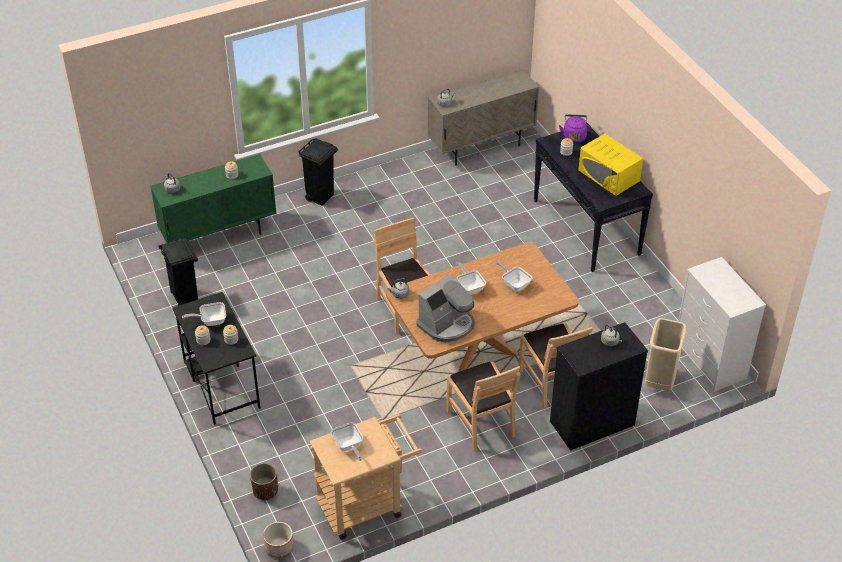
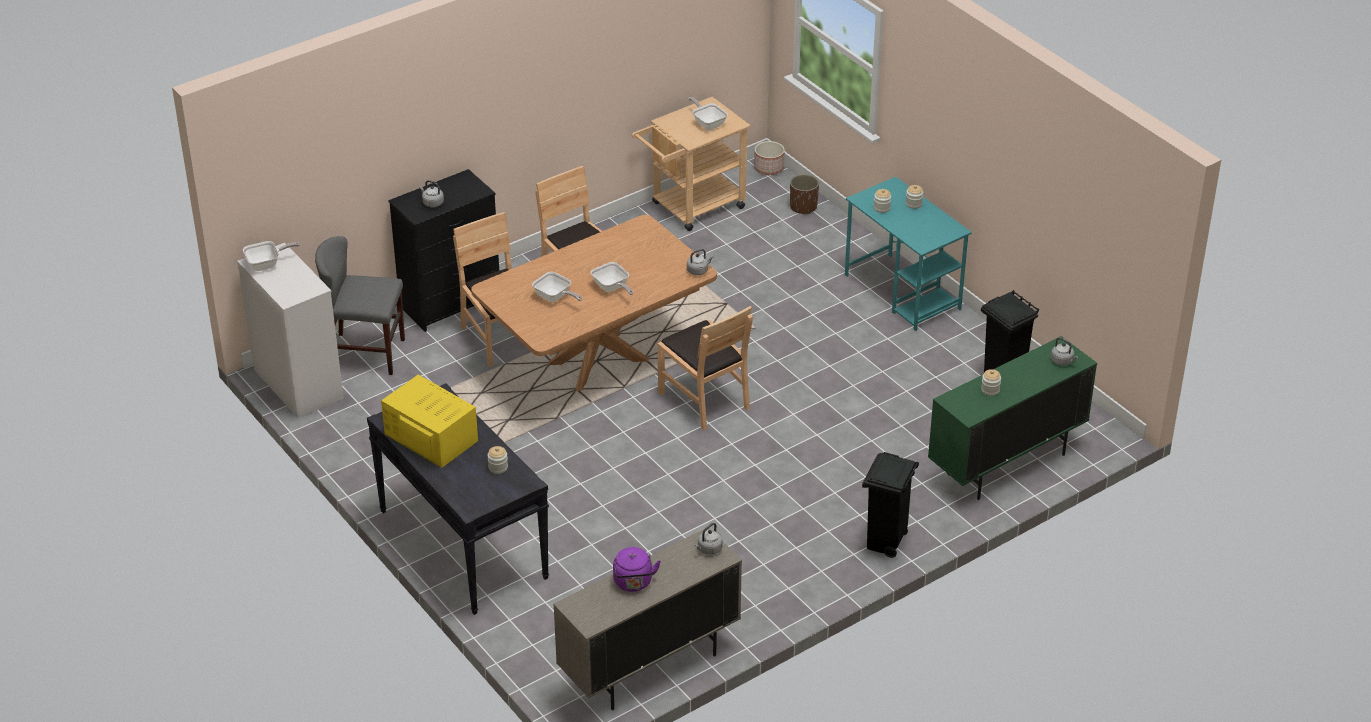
camera: 170 degrees right, 5 degrees down
(210, 321) = (917, 223): frying pan -> frying pan (267, 264)
(221, 384) = (903, 292): black desk -> turquoise desk
(447, 324) = (631, 245): coffee machine -> none
(574, 136) = (486, 496): purple kettle -> purple kettle (633, 583)
(659, 381) = (365, 354): beige trash can -> grey chair

